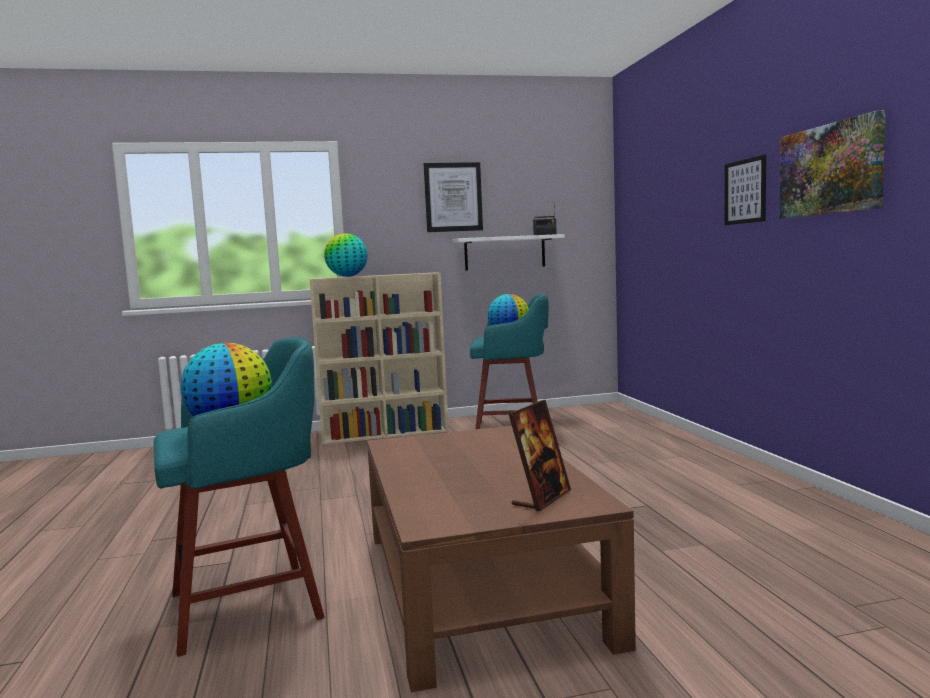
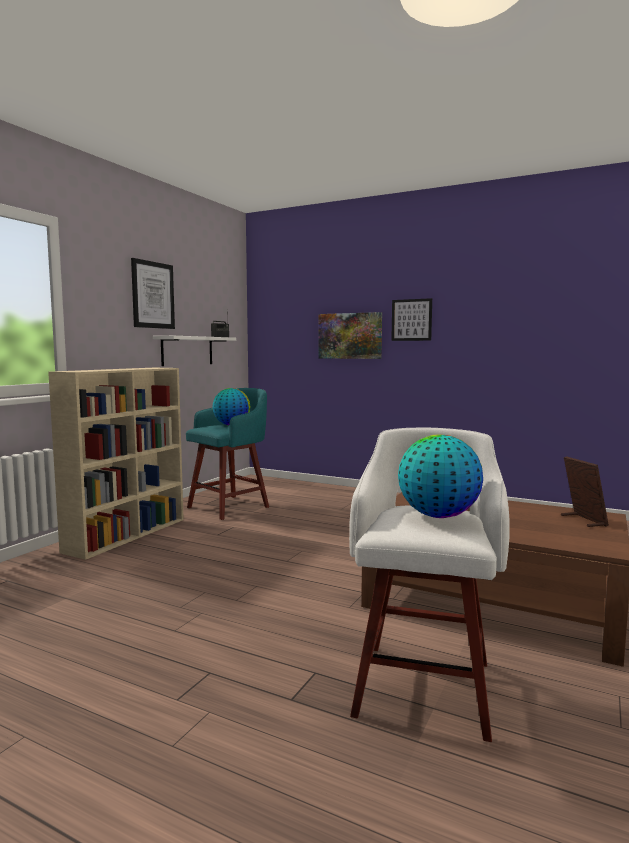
camera: 50 degrees left, 0 degrees up
(251, 604) = (425, 684): turquoise stool -> white stool
(347, 276) = (96, 370): globe -> none
(830, 169) = (488, 314): picture -> picture (350, 336)

